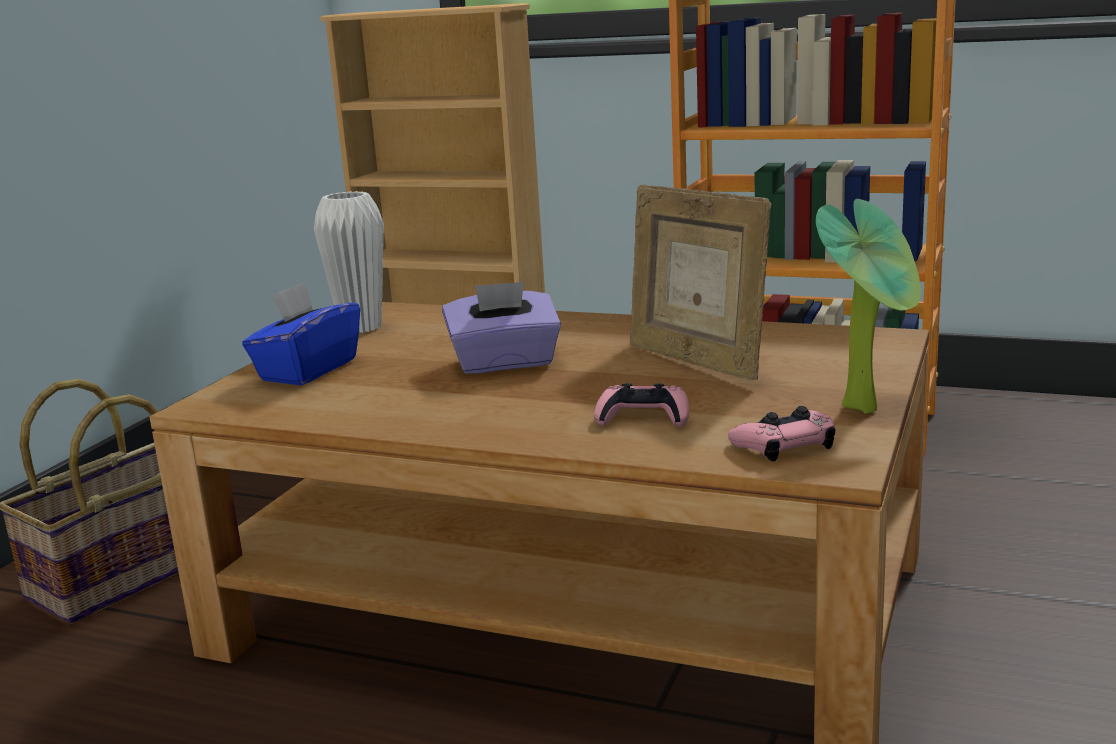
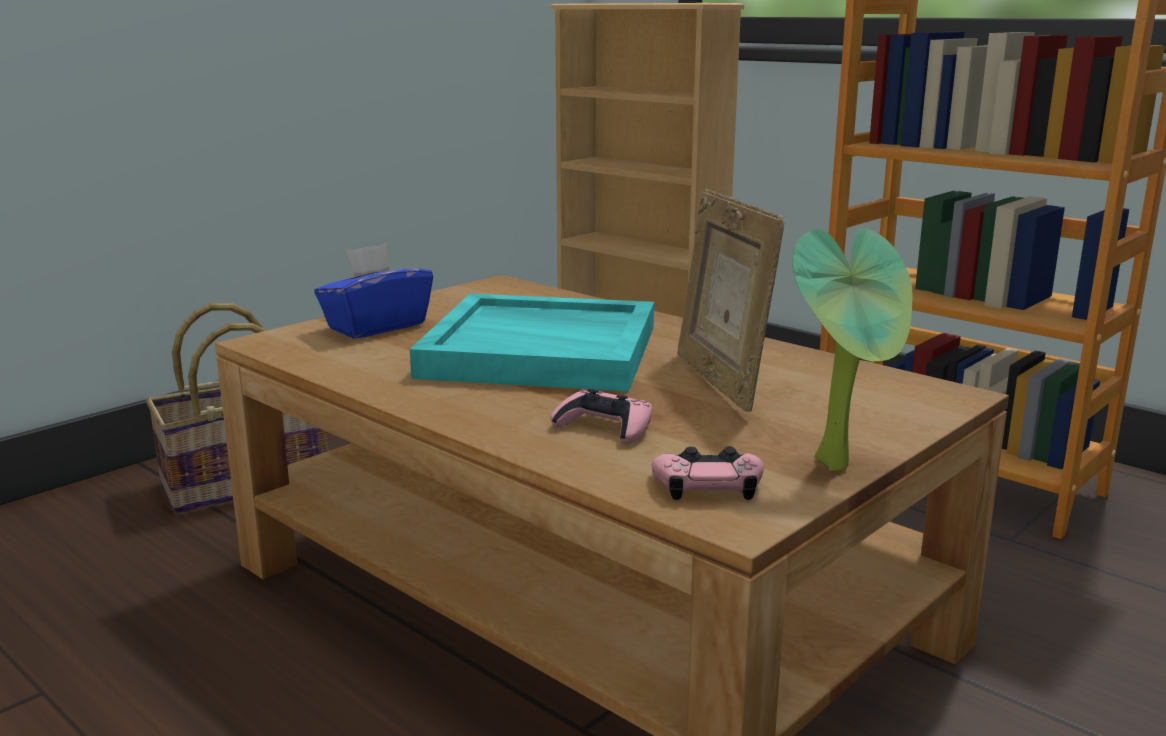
camera: 20 degrees right, 0 degrees up
(361, 327) = (464, 296): white vase -> none
(504, 363) = (543, 350): purple tissue box -> turquoise tray

